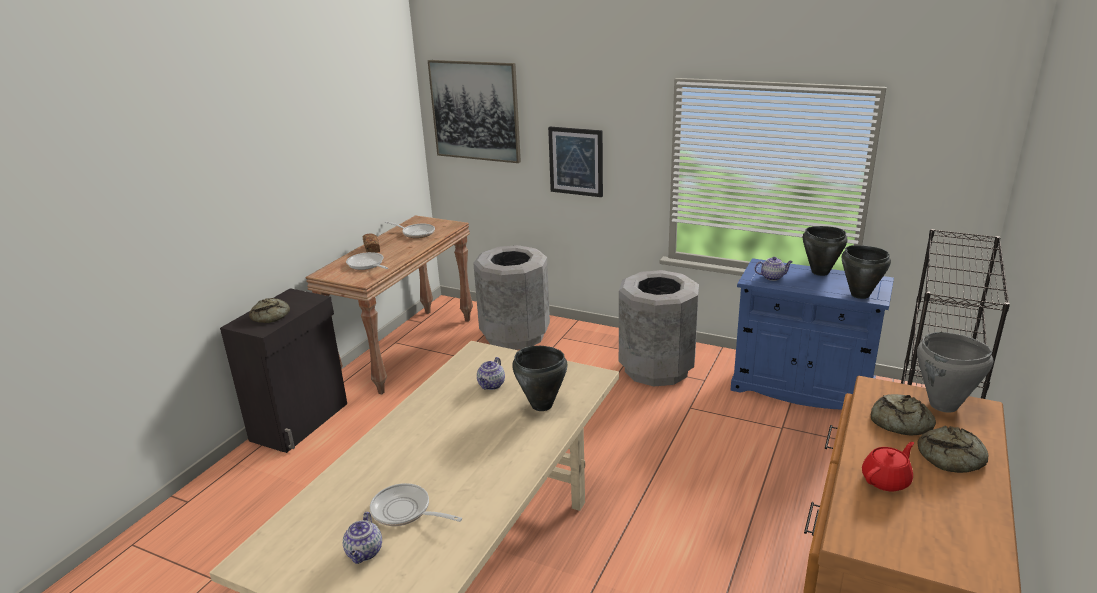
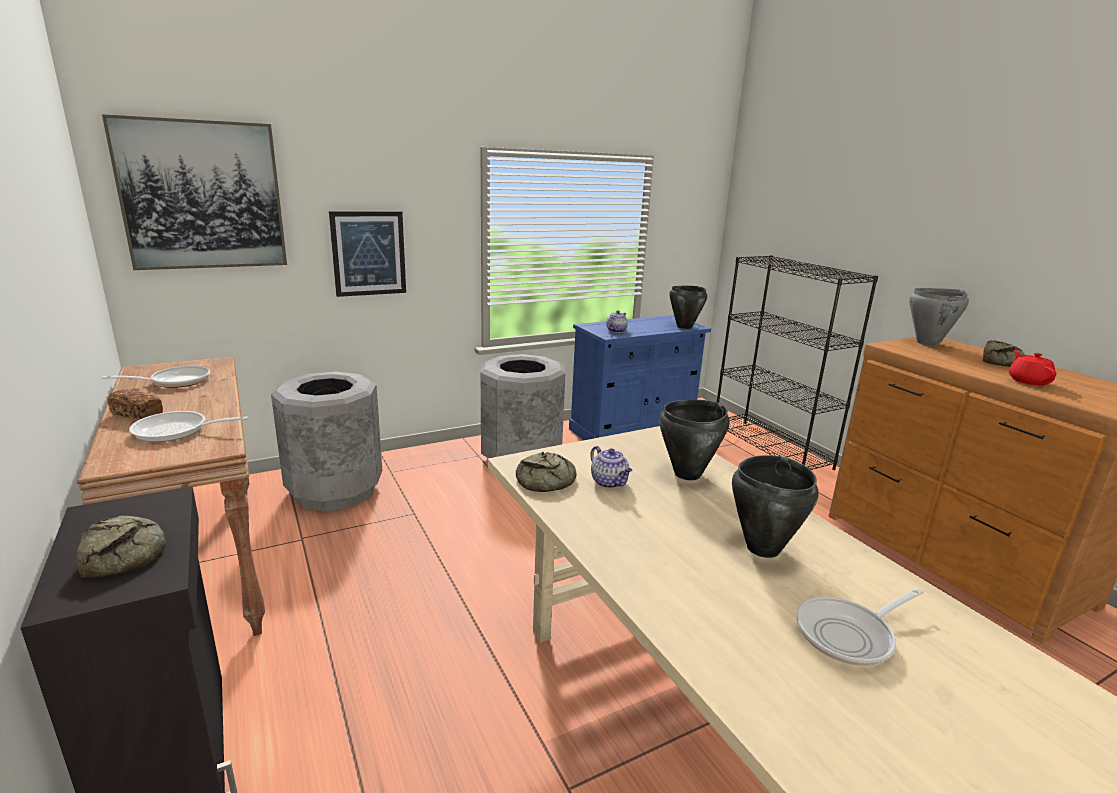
camera: 55 degrees left, 5 degrees down
(364, 553) = (940, 707): teapot -> none
(819, 272) = (633, 321): black cooking pot -> black cooking pot (762, 548)
(899, 422) = (945, 356): bread -> bread (546, 481)

